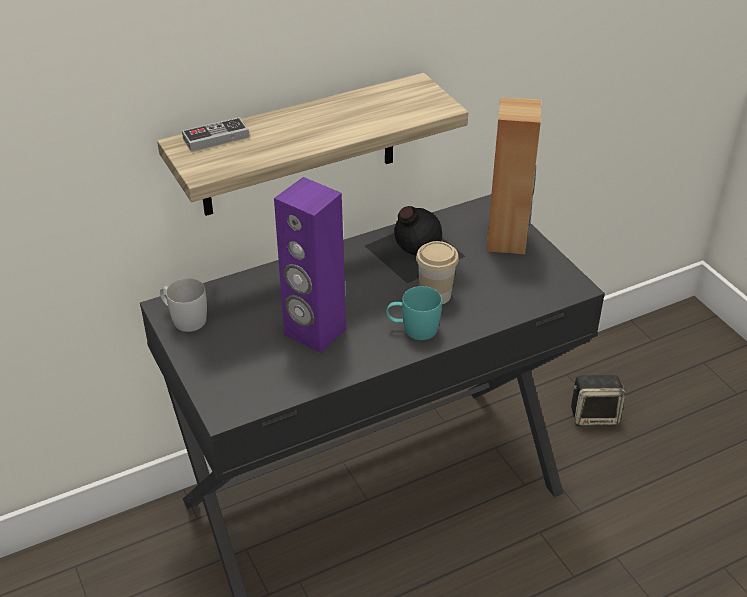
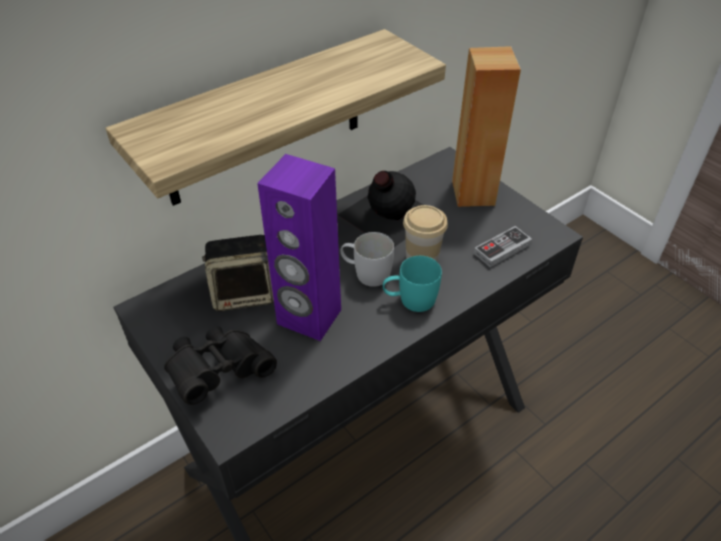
camera: 10 degrees left, 5 degrees up
(184, 318) = (165, 319): white mug -> white mug (366, 273)
(216, 137) = (175, 118): game controller -> game controller (502, 249)
(224, 366) = (219, 372): none -> black binoculars
(594, 415) = (532, 330): speaker -> speaker (245, 293)

